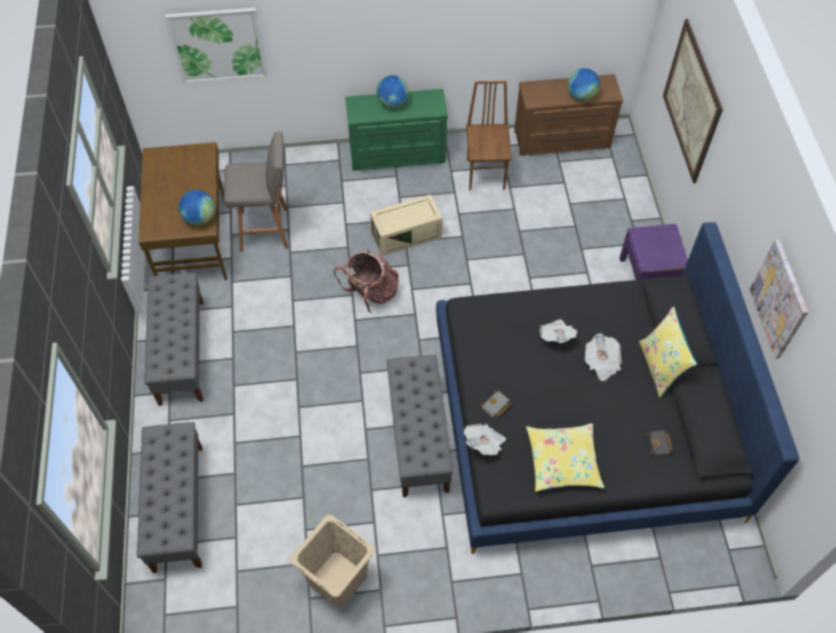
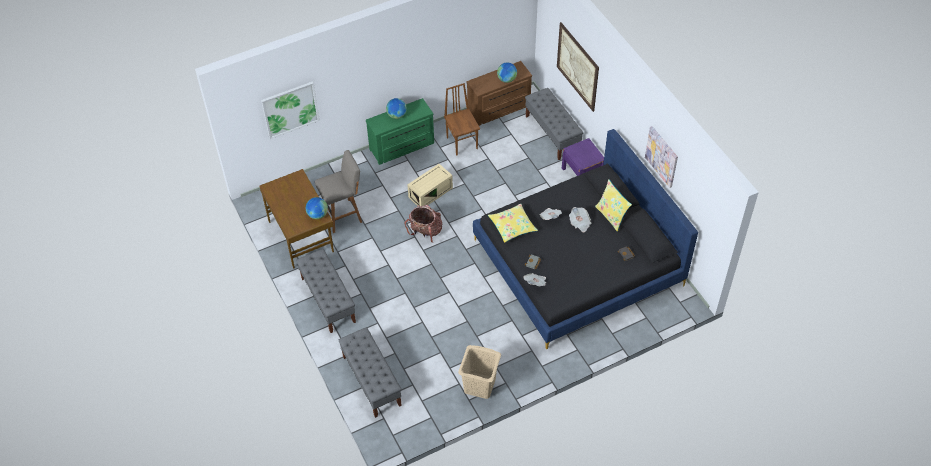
camera: 20 degrees left, 5 degrees down
(419, 438) = (490, 301): grey bench -> grey bench (552, 134)
(563, 461) = (580, 278): yellow pillow -> yellow pillow (512, 226)

